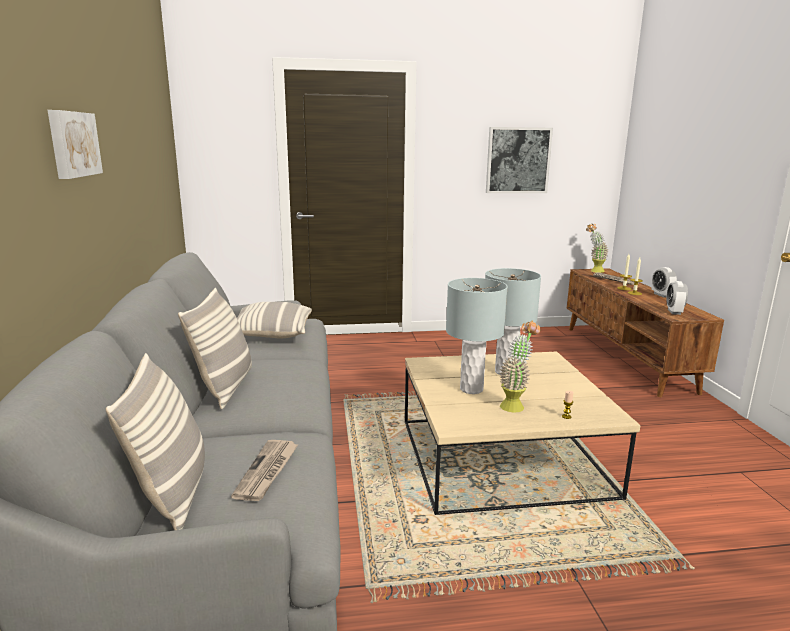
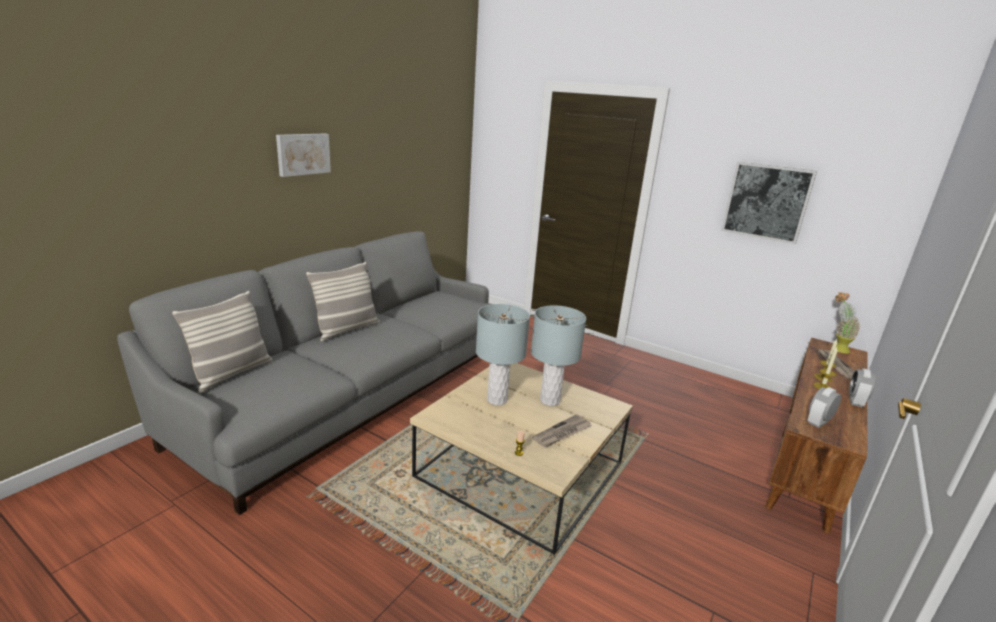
camera: 40 degrees right, 5 degrees up
(267, 471) = (275, 384): newspaper -> newspaper (562, 433)
(271, 334) = (437, 306): pillow -> none
(515, 405) = (502, 426): potted plant -> none

